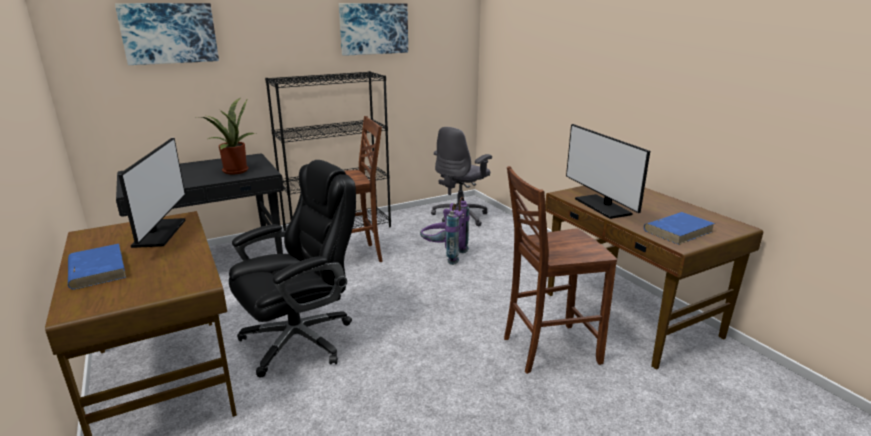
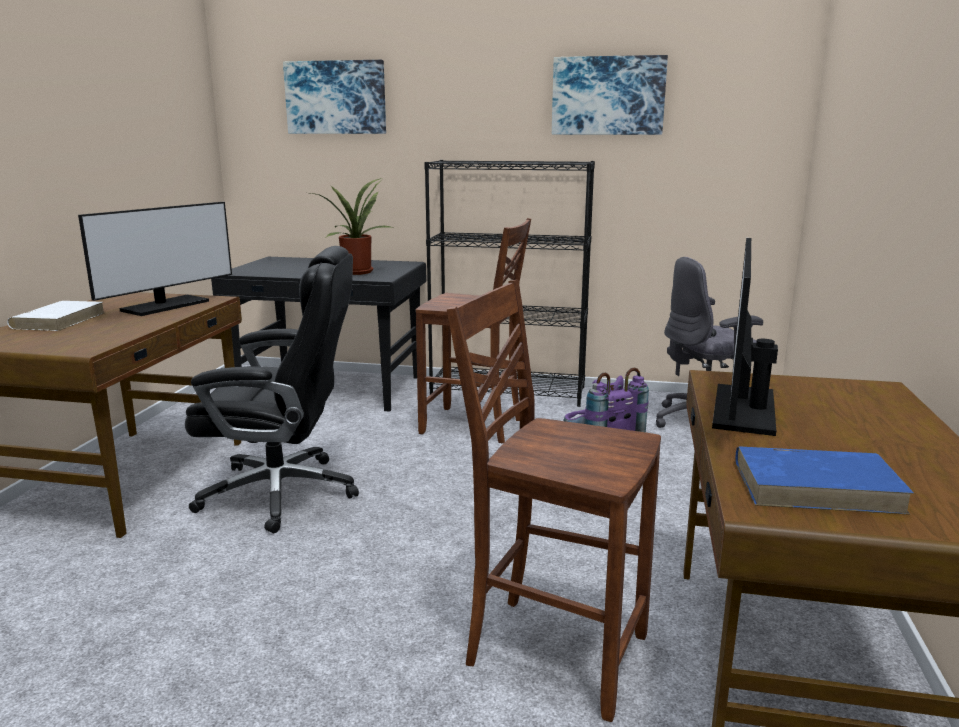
camera: 40 degrees right, 5 degrees down
(97, 270) = (59, 320): blue book -> white book

